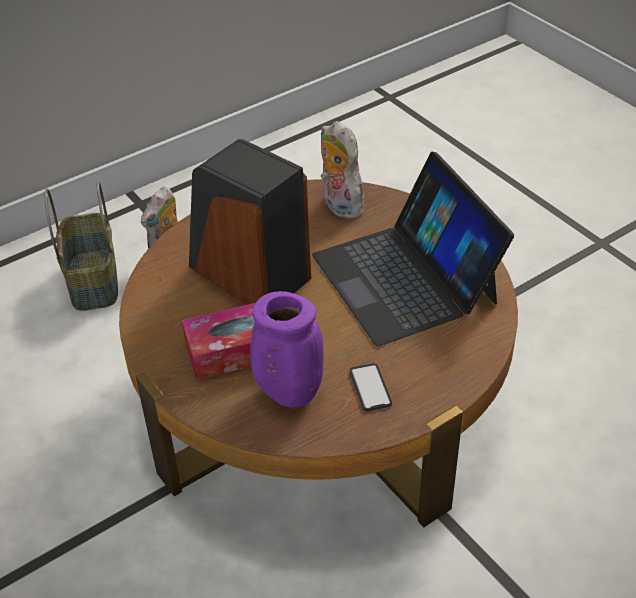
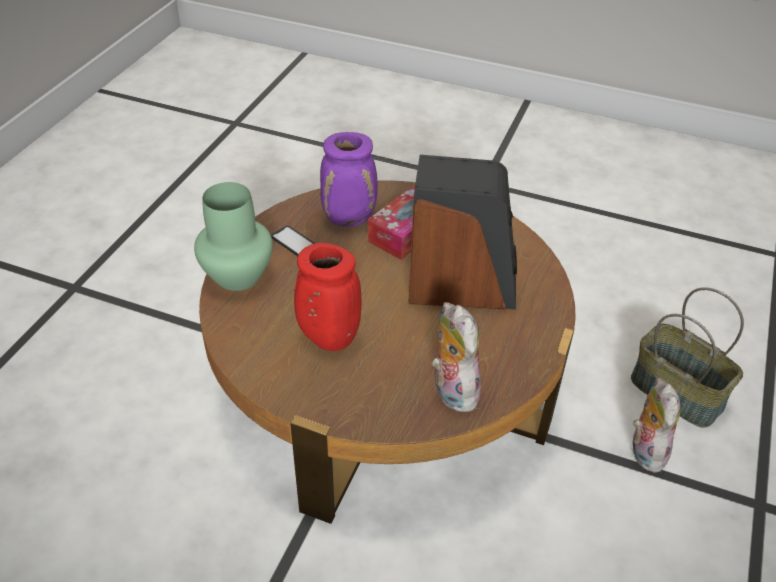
camera: 145 degrees right, 0 degrees up
(339, 205) = (451, 390): plush toy -> plush toy turned 135 degrees counterclockwise
(405, 278) = (327, 338): laptop -> red vase
(454, 371) = (238, 277): none -> green vase

